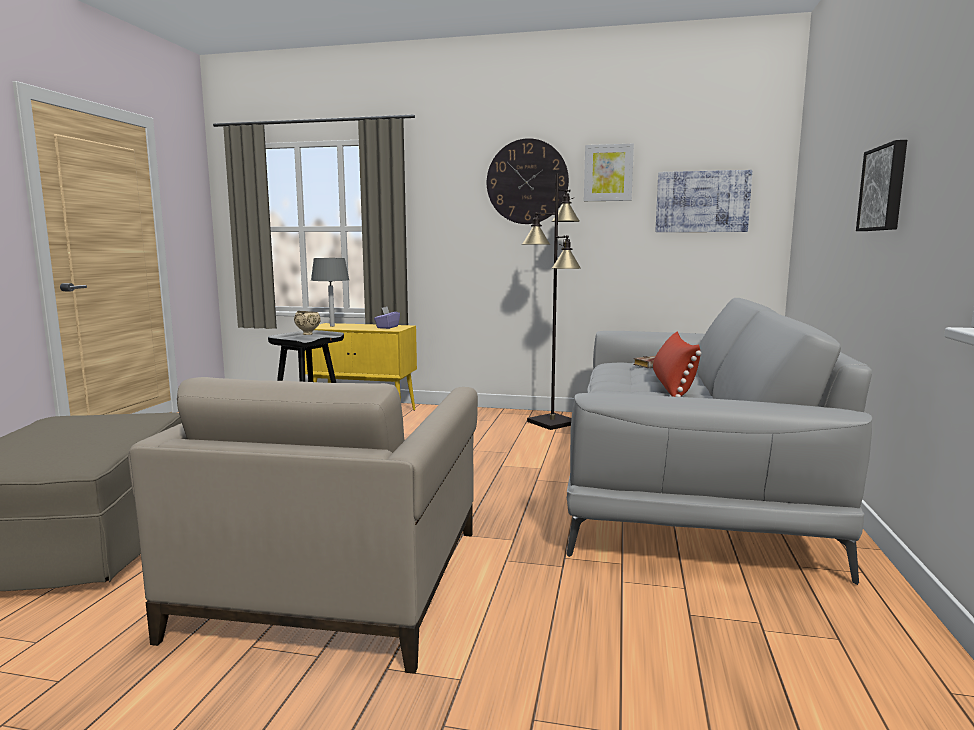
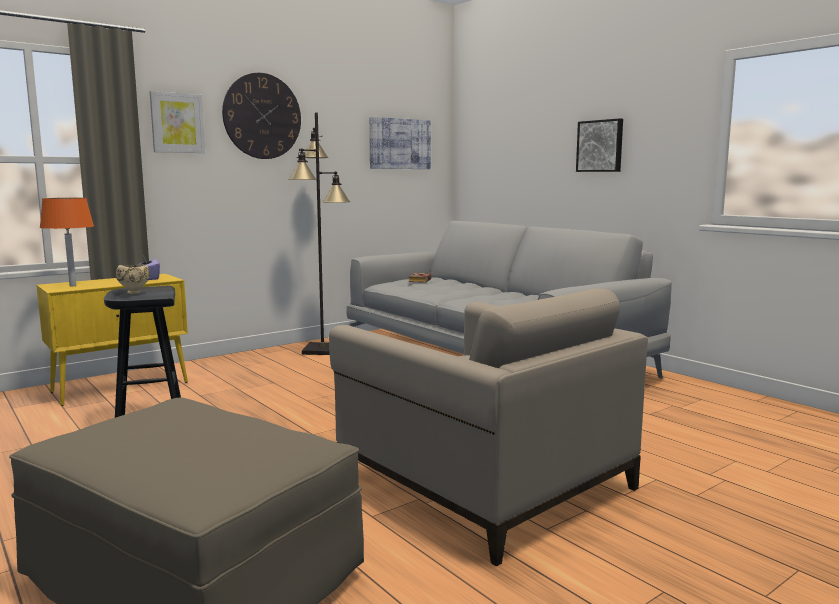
camera: 50 degrees left, 0 degrees up
(332, 326) = (72, 286): grey table lamp -> orange table lamp
(608, 173) = (332, 114): picture -> picture (177, 123)
(673, 386) = (477, 290): red pillow -> none

